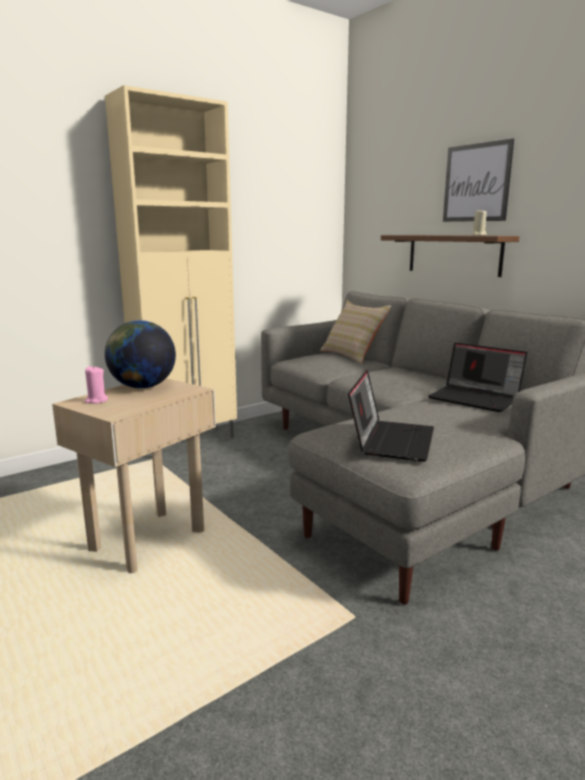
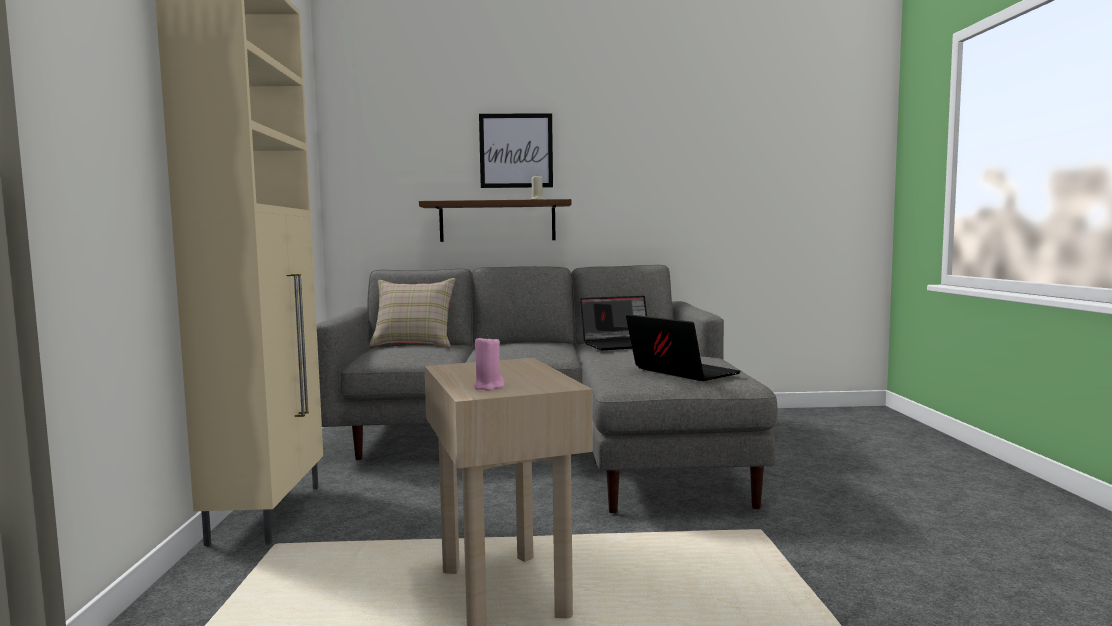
camera: 55 degrees left, 10 degrees down
(142, 387) = (467, 371): globe -> none

